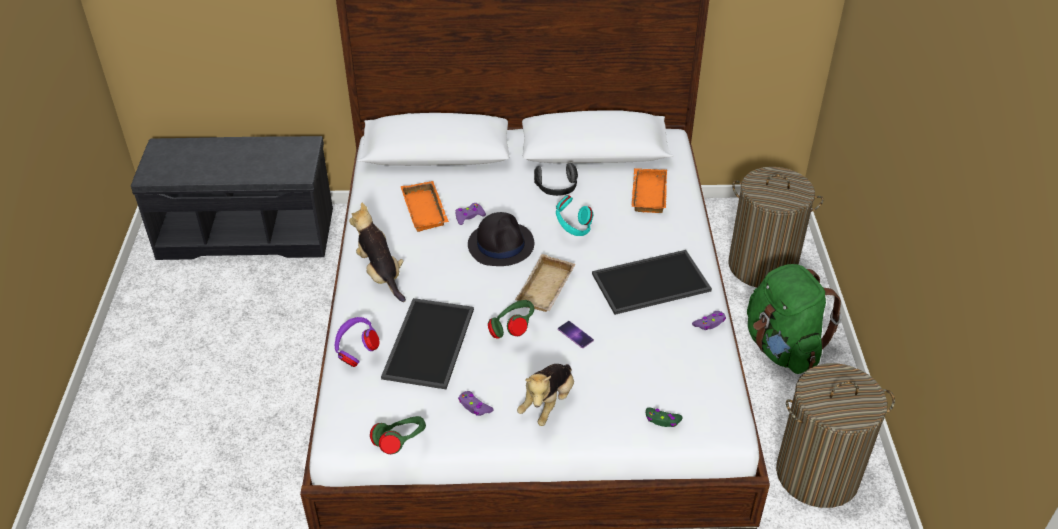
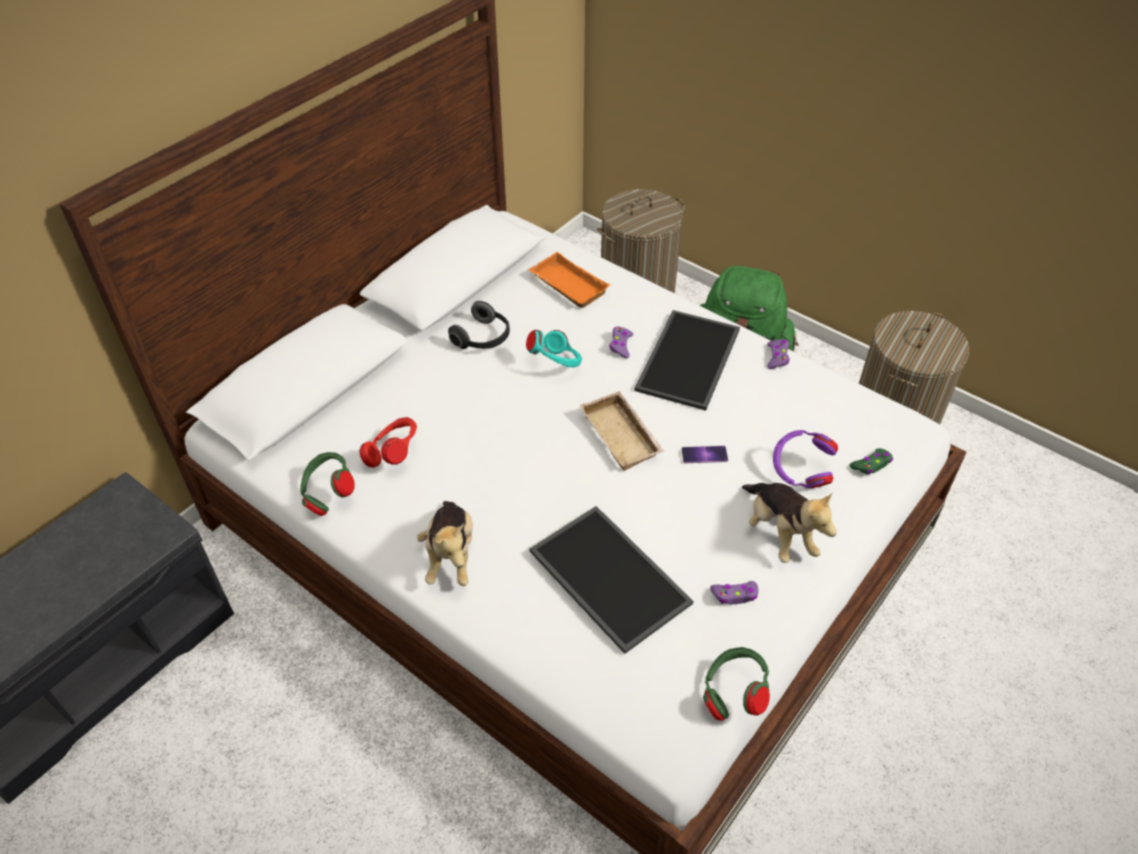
camera: 50 degrees left, 5 degrees up
(356, 352) = (555, 653): purple headphones -> purple headphones (800, 473)
(381, 274) = (451, 555): plush toy -> plush toy turned 105 degrees counterclockwise
(426, 210) = (394, 455): orange tray -> red headphones
(469, 216) = (445, 427): purple game controller -> purple game controller (620, 345)
(501, 244) = (519, 428): black hat -> none
(513, 330) = (655, 496): green headphones -> green headphones (328, 495)

